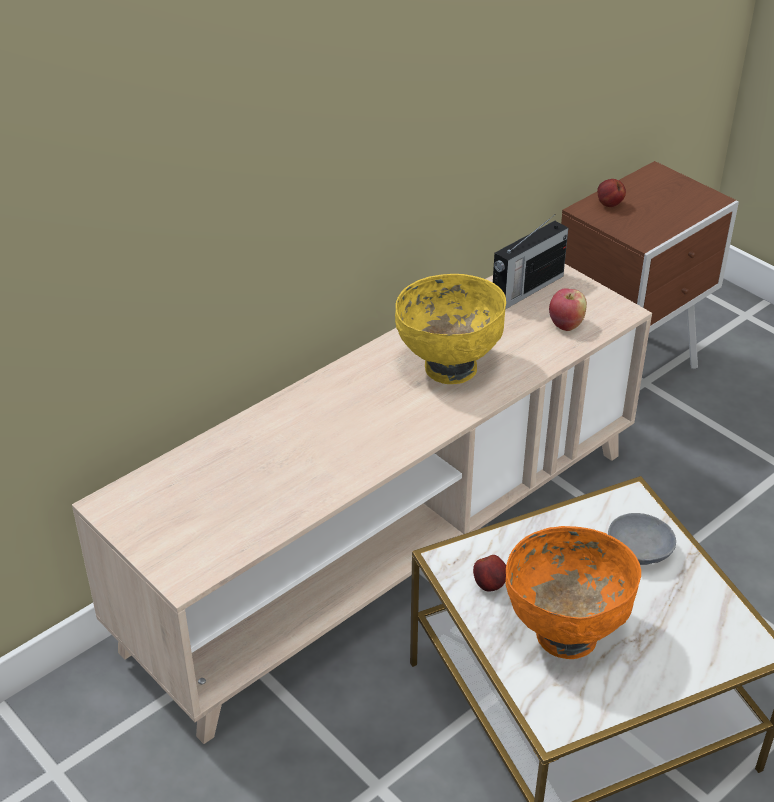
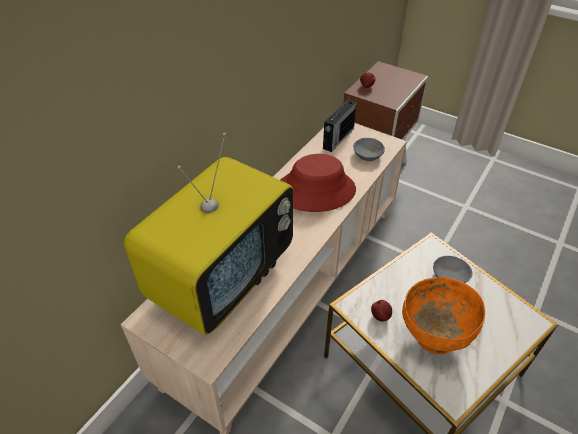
camera: 15 degrees left, 5 degrees up
(244, 471) = (222, 278): none -> television
(449, 367) = (315, 190): yellow bowl -> red hat
(565, 325) = (366, 155): apple -> grey bowl

